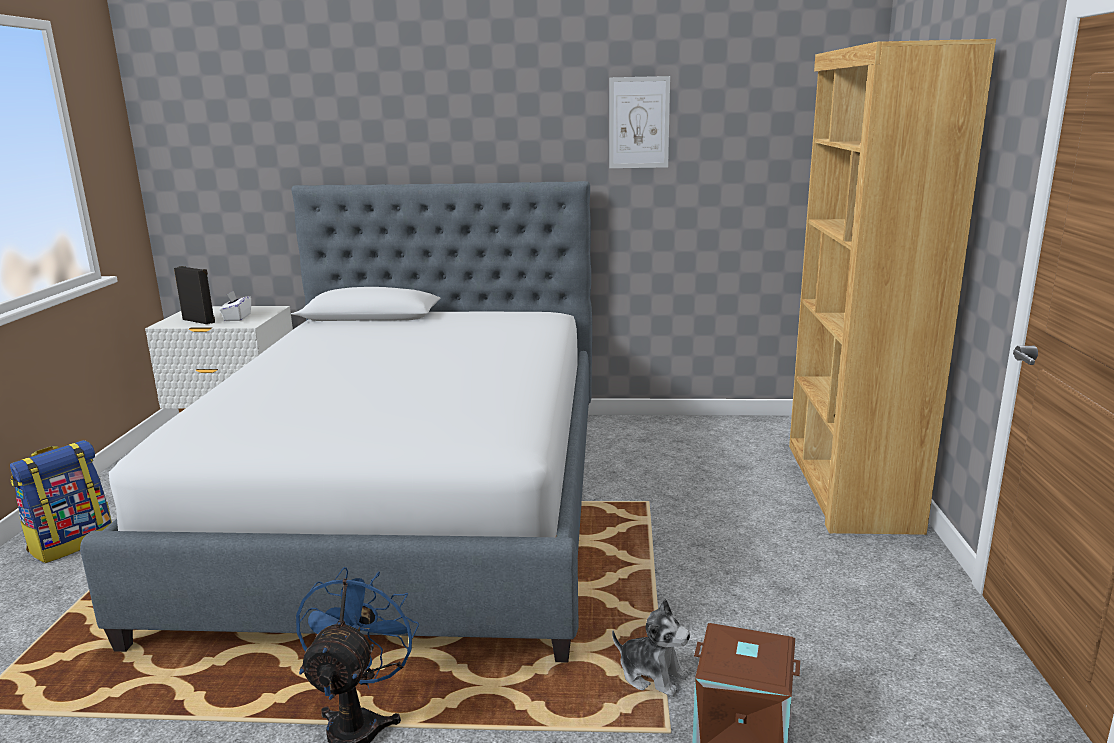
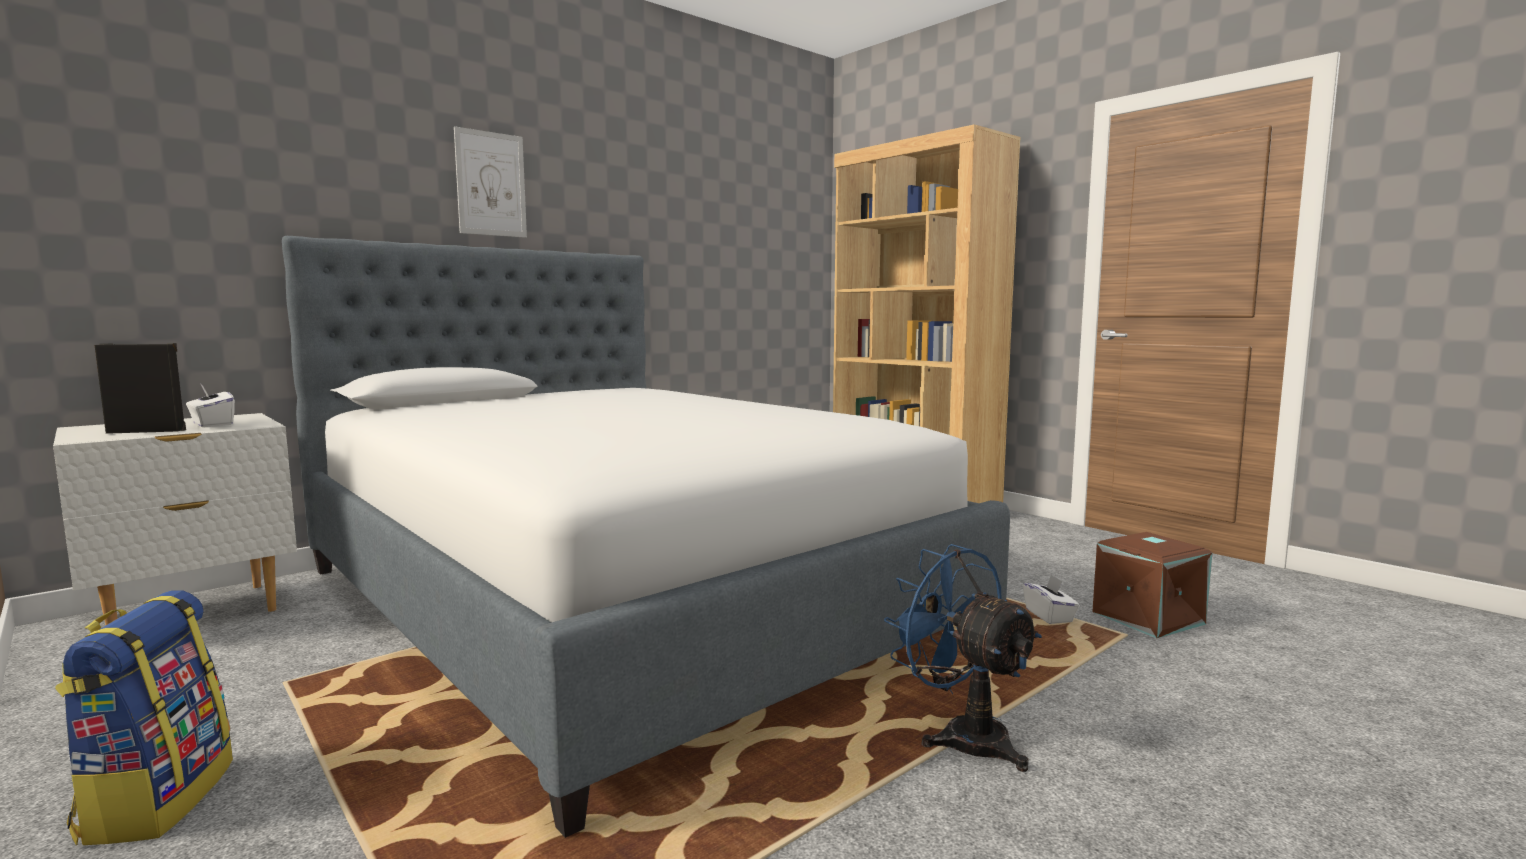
camera: 45 degrees left, 10 degrees down
(639, 123) = (674, 204): picture -> picture (491, 184)
(652, 675) = (1049, 616): plush toy -> white tissue box

